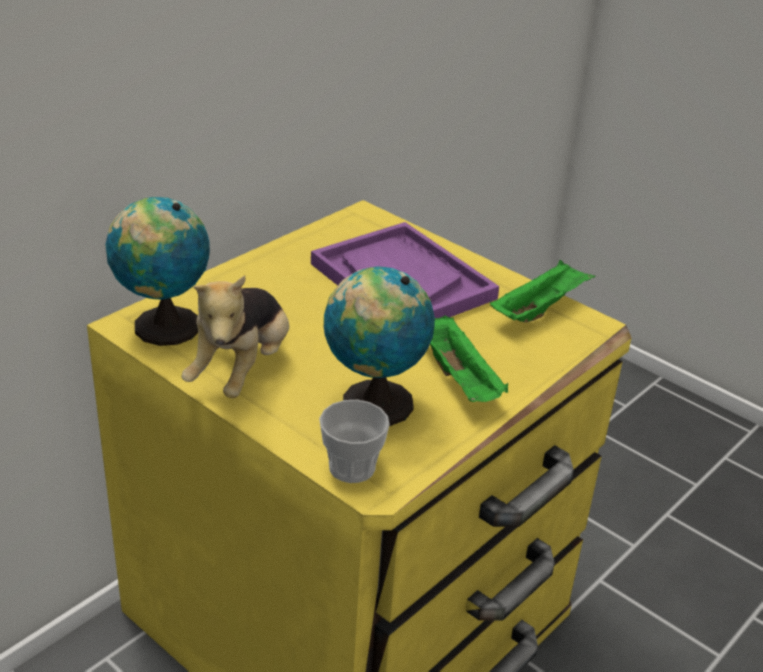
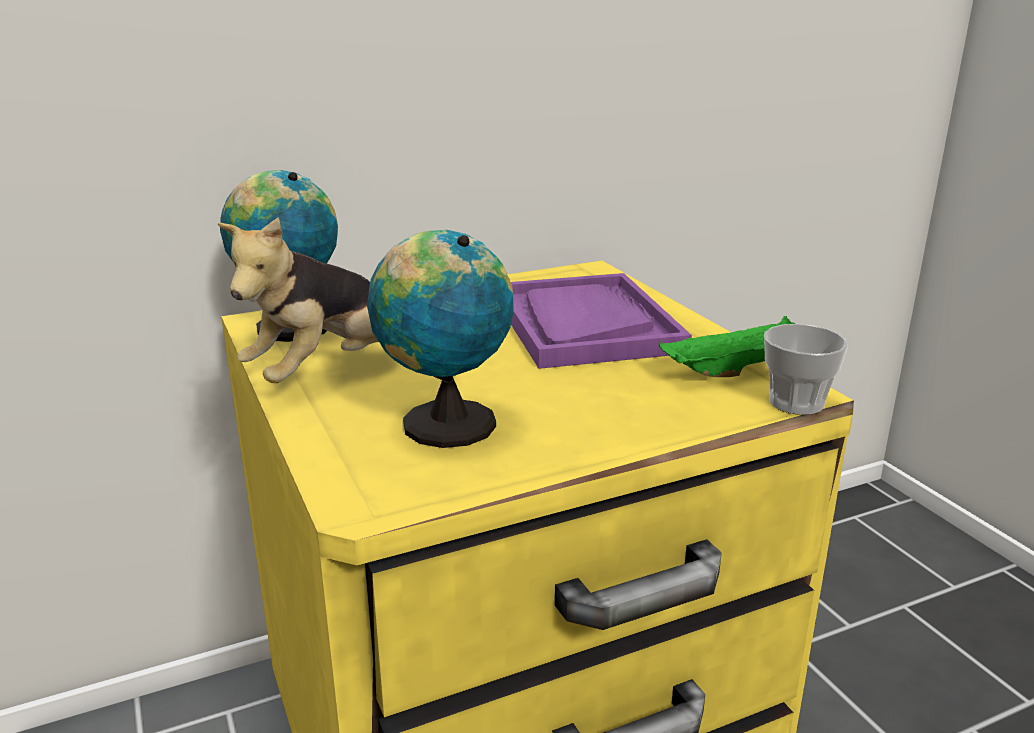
camera: 25 degrees right, 10 degrees down
(352, 467) = (354, 480): cup -> cup (796, 402)
(459, 379) = (575, 418): green tray -> none

